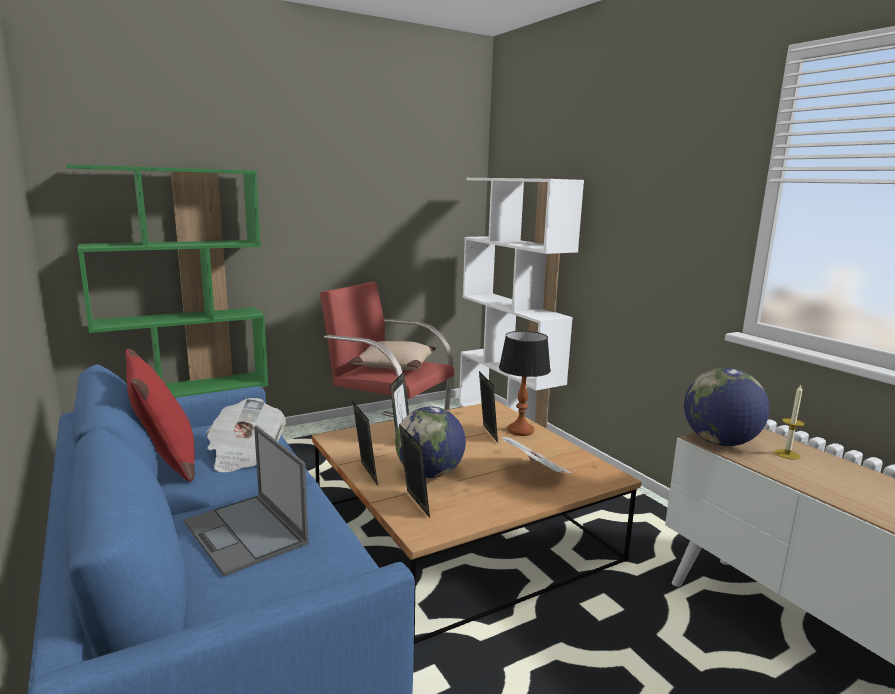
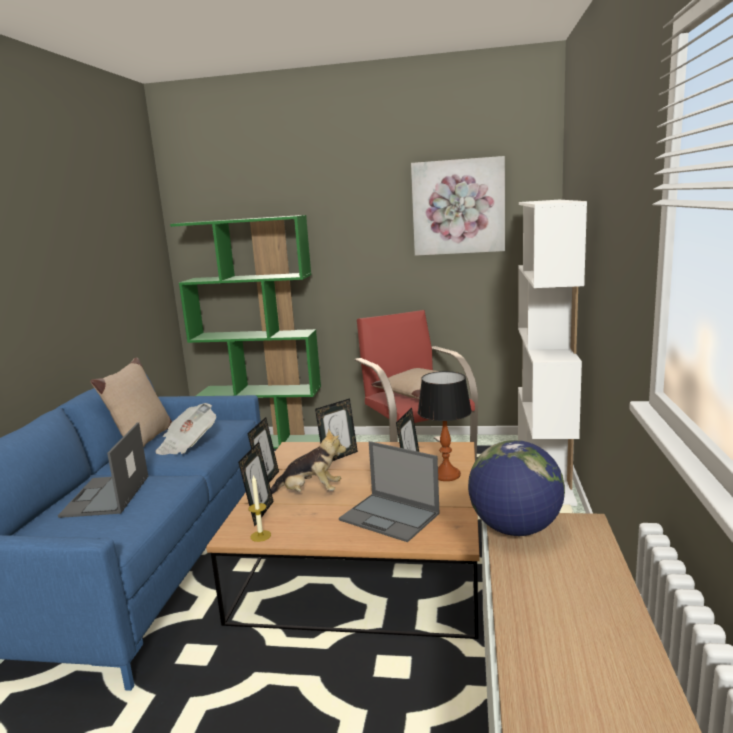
camera: 40 degrees right, 0 degrees up
(166, 464) = (142, 441): red pillow -> beige pillow
(405, 177) = (458, 207): none -> picture
(430, 474) = (310, 493): globe -> plush toy
(535, 474) = (390, 517): newspaper -> laptop
(787, 454) = (569, 564): candle -> candle (260, 536)

